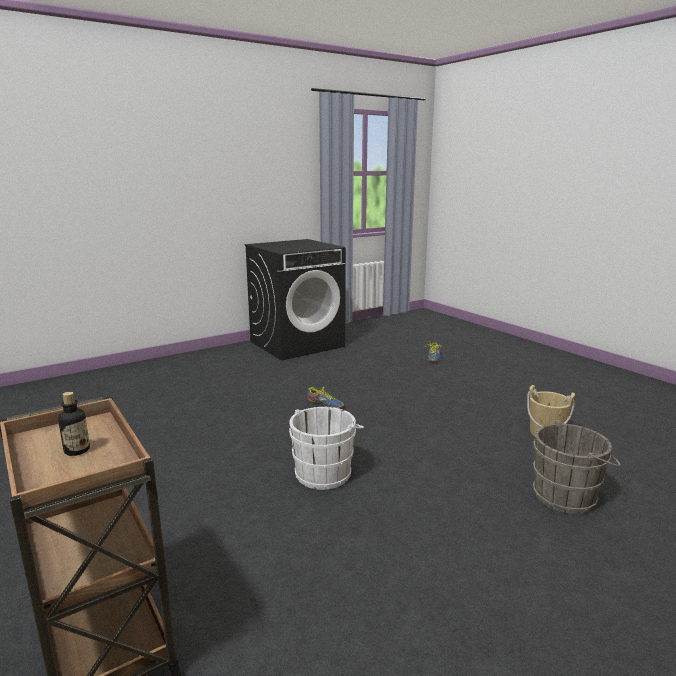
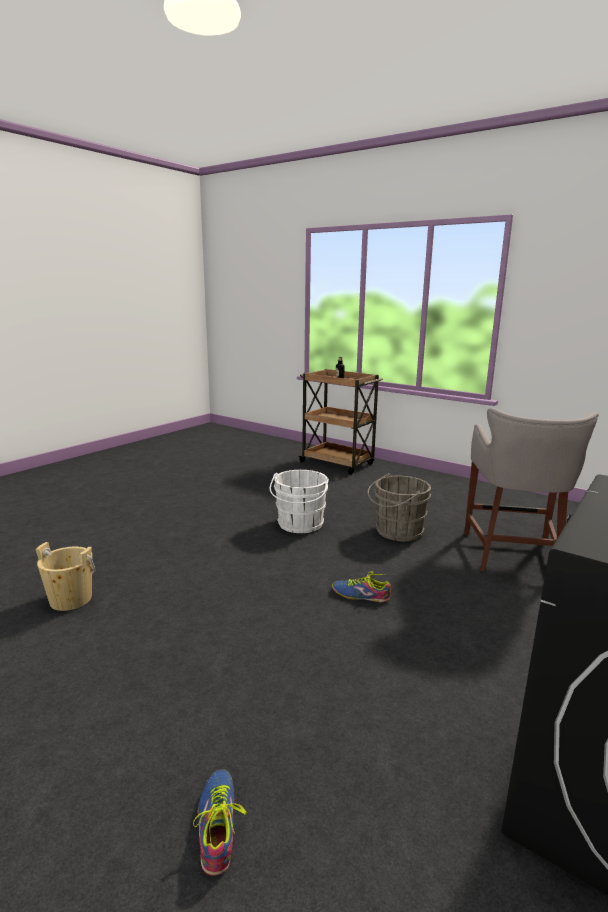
camera: 160 degrees right, 0 degrees up
(173, 409) = (513, 555): none -> grey stool
(568, 496) = (101, 537): grey bucket -> grey bucket (396, 531)

